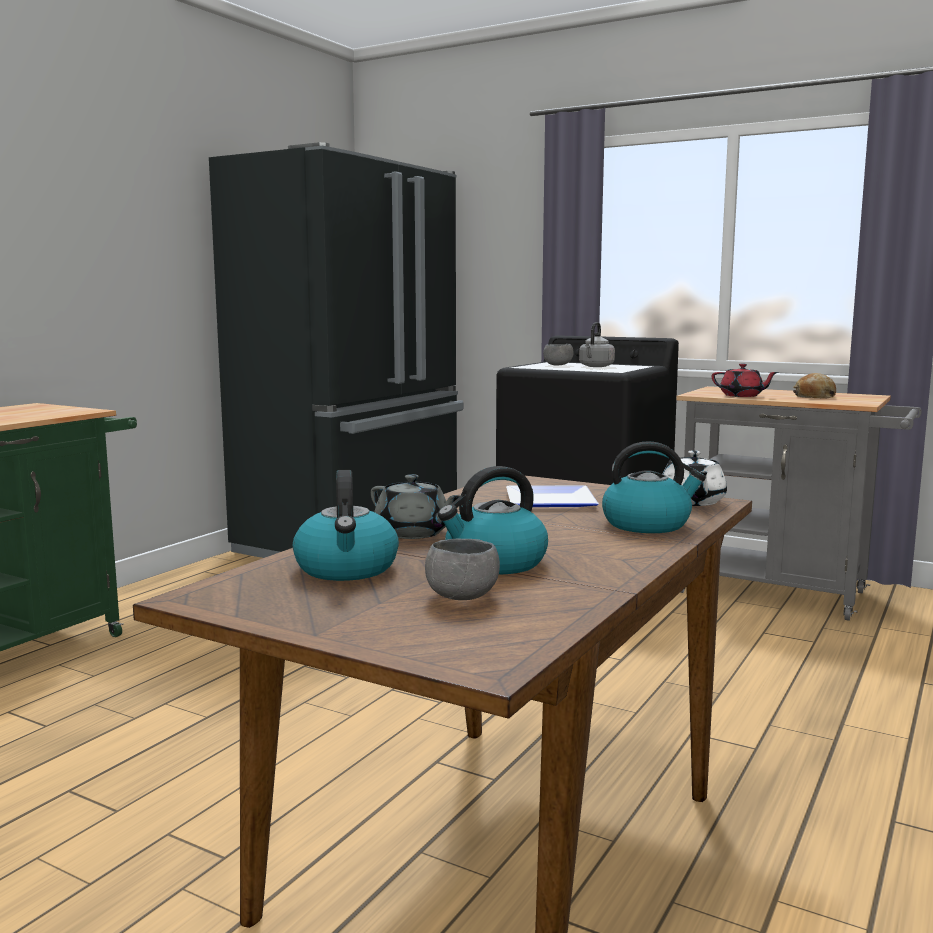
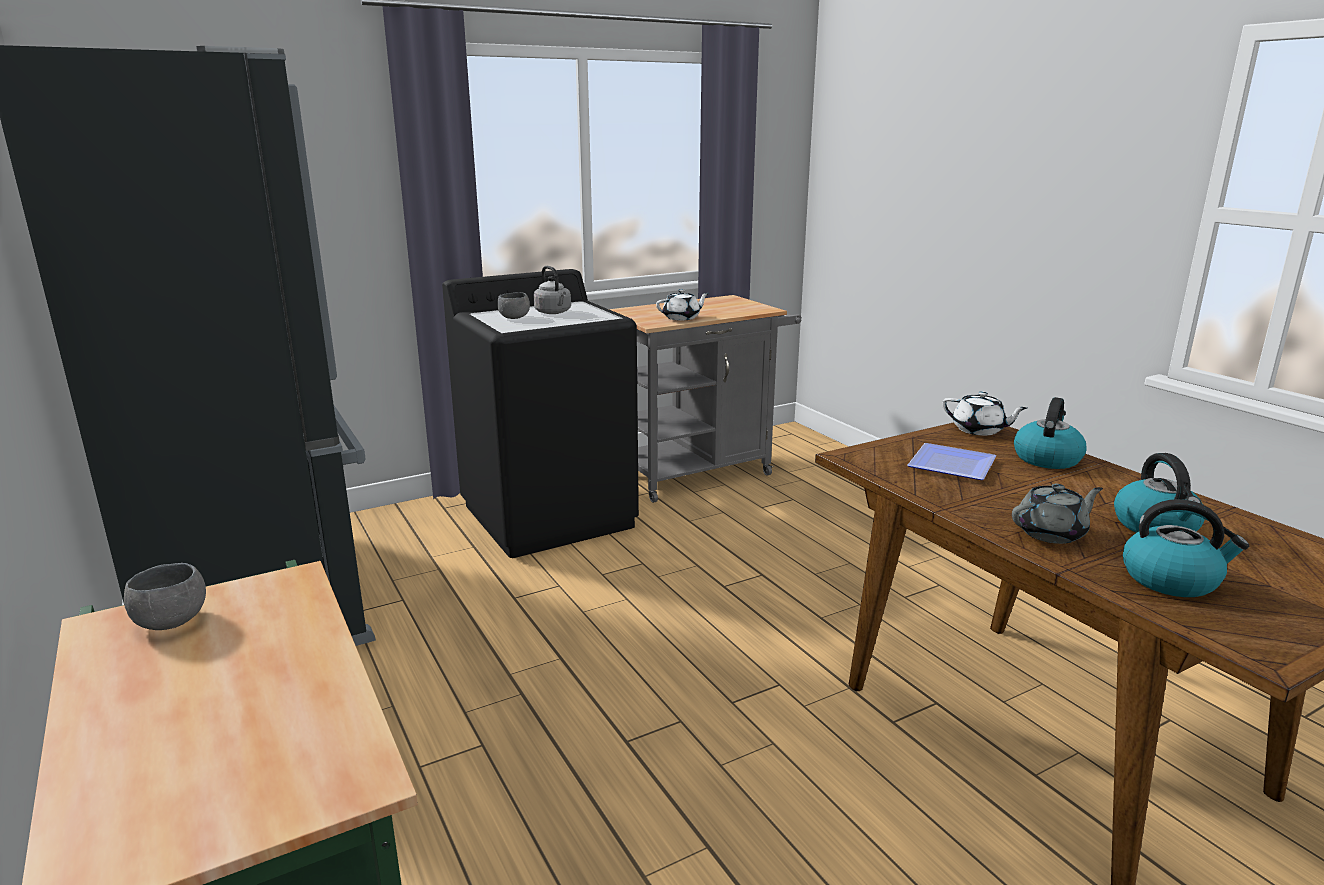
camera: 60 degrees left, 10 degrees up
(462, 596) = (1251, 555): grey bowl -> grey bowl (171, 621)
(742, 396) = (682, 318): red teapot -> white teapot
(814, 396) = (715, 307): bread -> none

